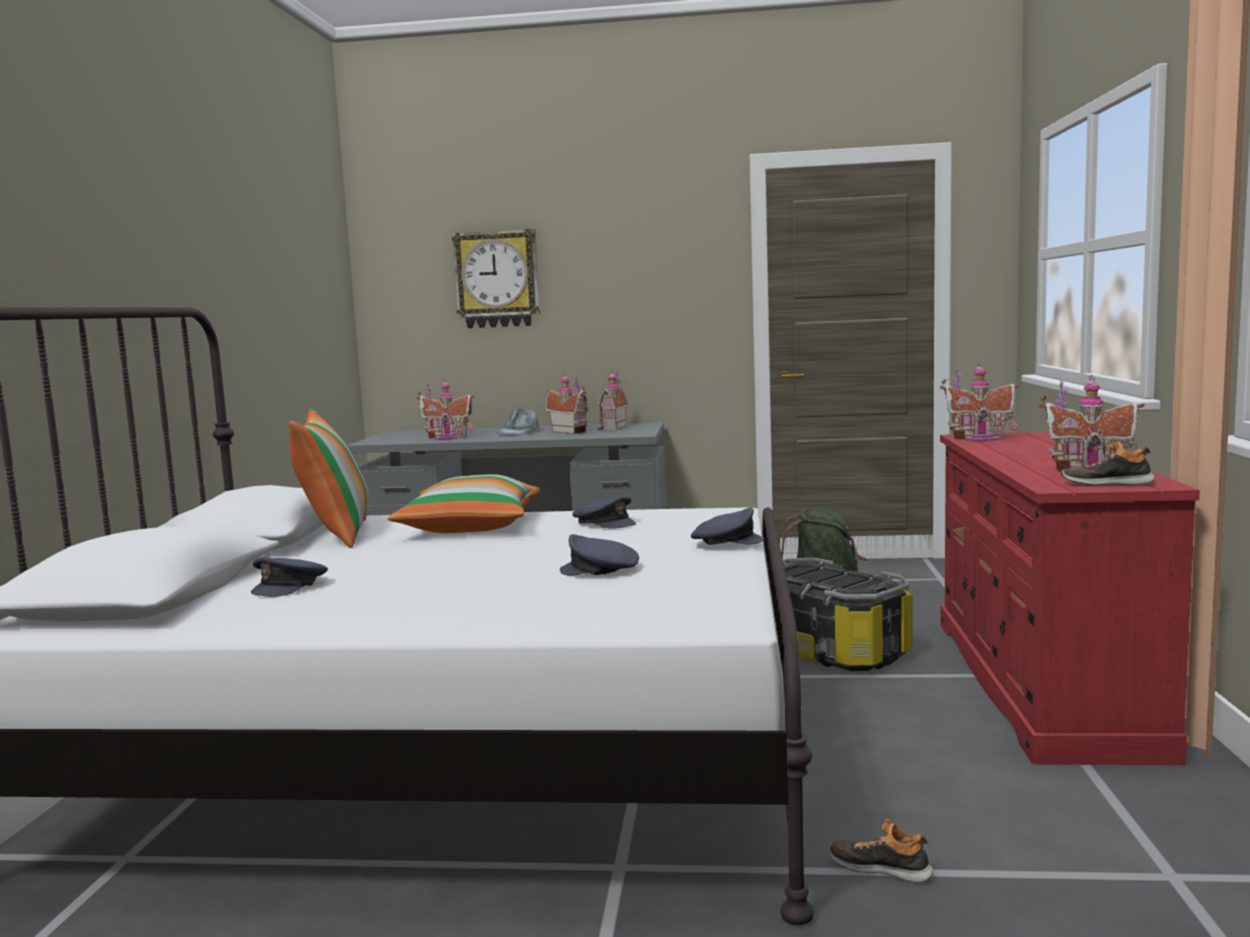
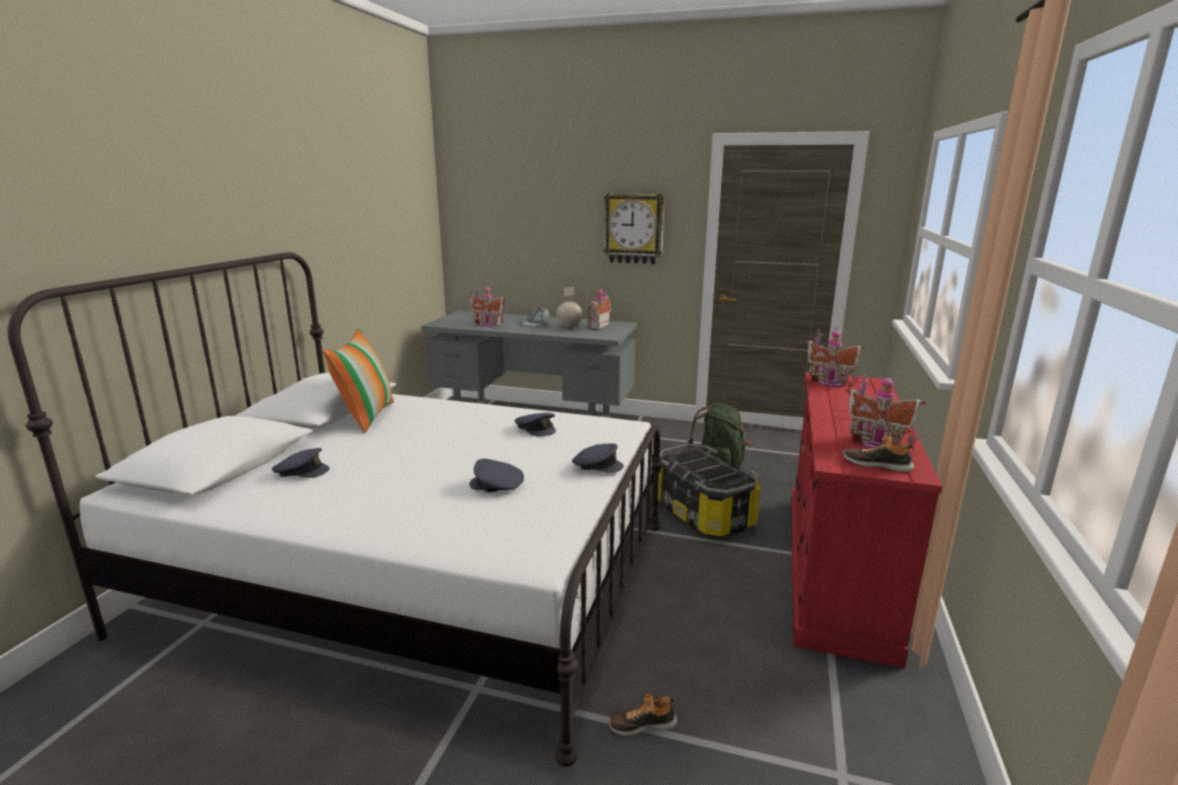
camera: 10 degrees right, 10 degrees up
(290, 586) = (301, 471): grey cap -> grey cap turned 120 degrees counterclockwise
(470, 527) = (450, 419): pillow -> none
(497, 279) = (531, 214): wall clock -> wall clock (634, 228)
(571, 431) = (568, 327): toy house -> globe
(880, 868) = (642, 724): shoe -> shoe turned 45 degrees counterclockwise

